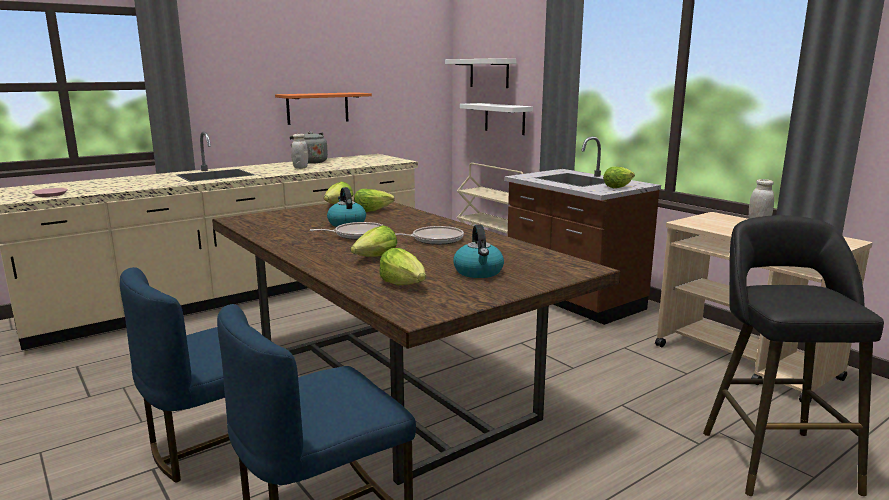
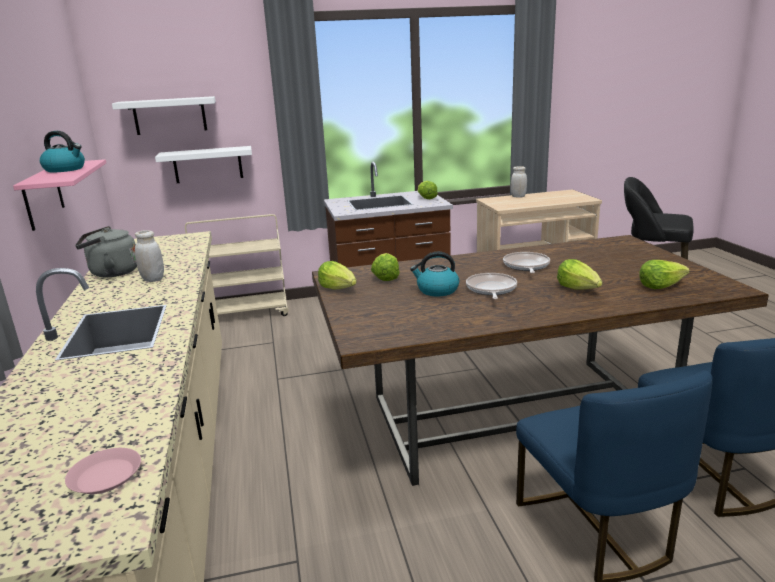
camera: 65 degrees left, 5 degrees up
(317, 108) = (43, 195): orange shelf -> pink shelf
(479, 272) = (630, 264): kettle -> kettle (65, 169)

